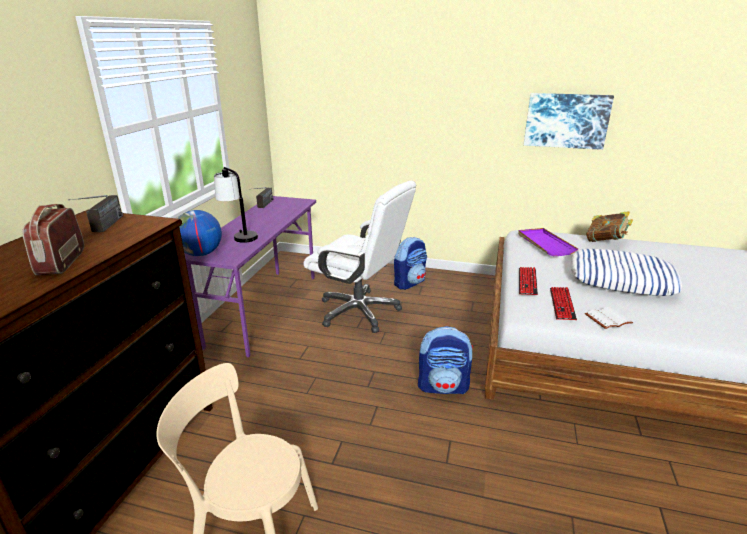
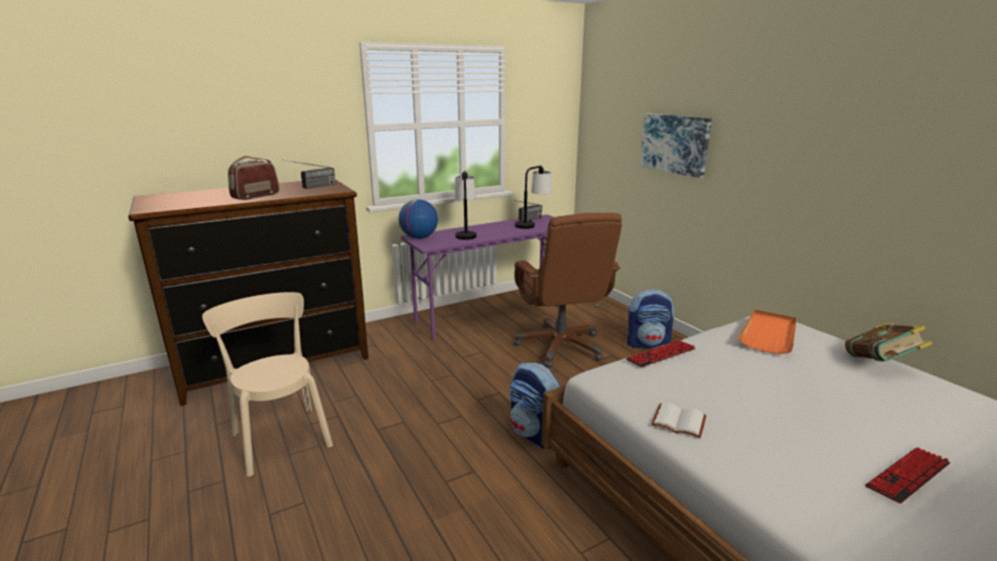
camera: 45 degrees right, 5 degrees down
(279, 209) = (532, 224): none -> table lamp
(359, 311) = (561, 346): white office chair -> brown office chair
(545, 243) = (769, 334): purple tray -> orange tray
(562, 304) = (654, 386): keyboard -> keyboard (907, 476)
(566, 120) = (882, 174): picture -> picture (675, 144)
(621, 279) = (799, 403): pillow -> none

